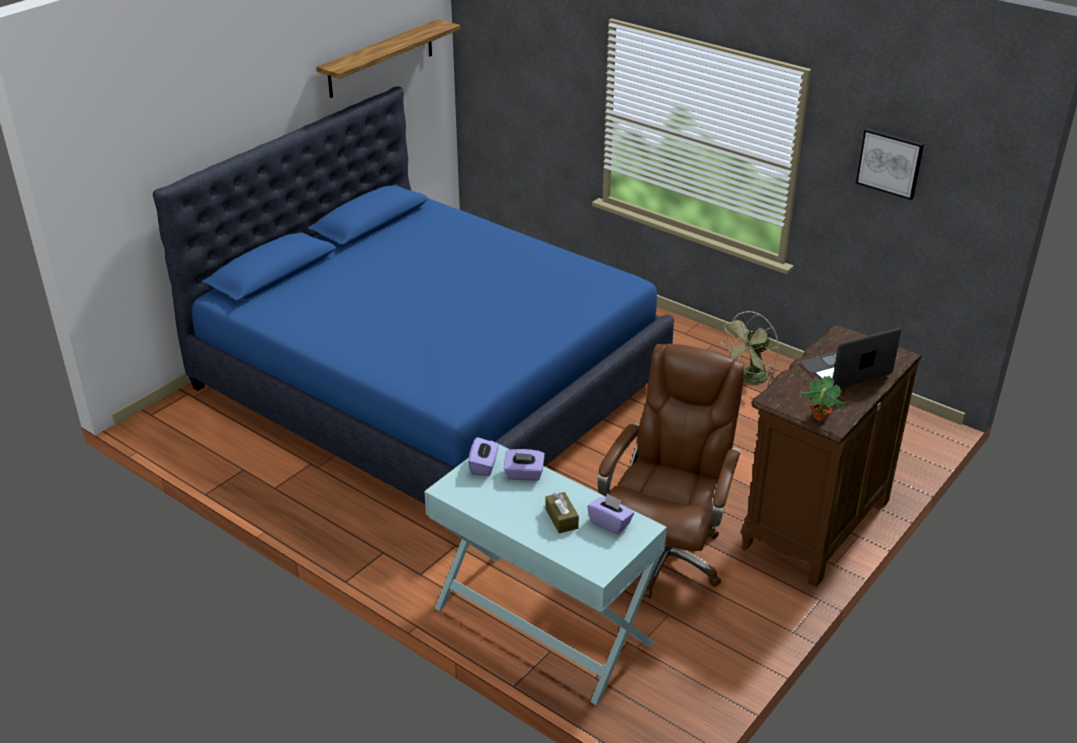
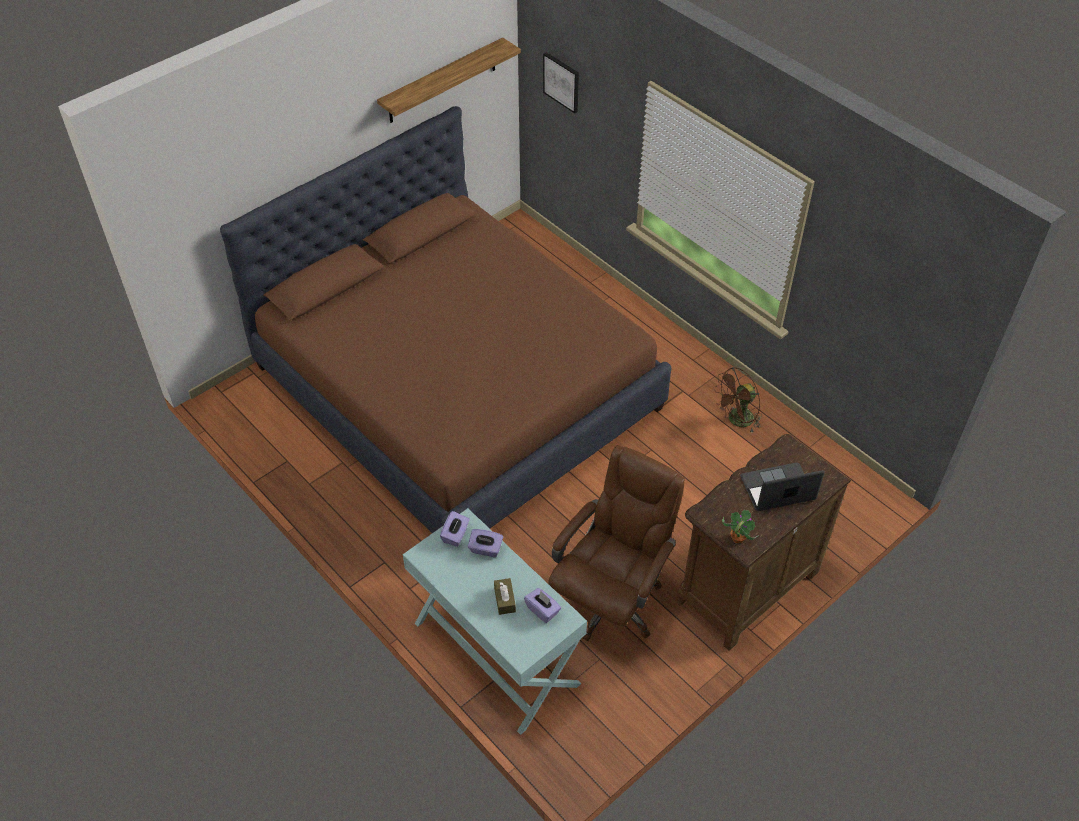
camera: 10 degrees right, 15 degrees up
(430, 382) = (457, 387): blue bed -> brown bed
(750, 379) = (736, 421): green fan -> brown fan
(890, 163) = (872, 280): picture -> picture (562, 82)

